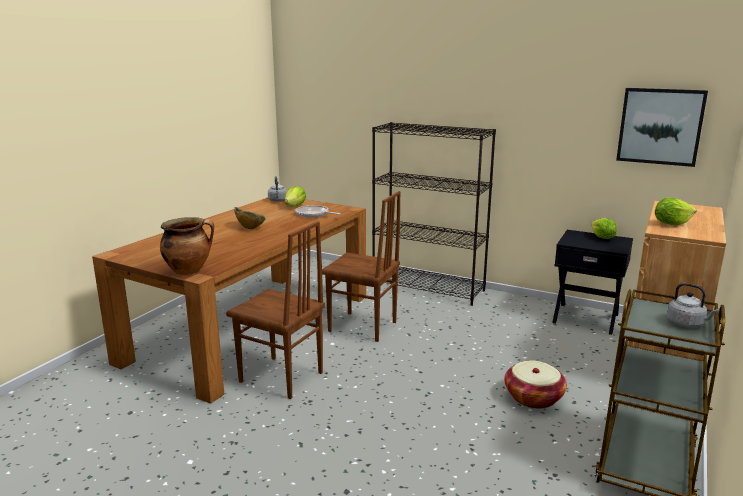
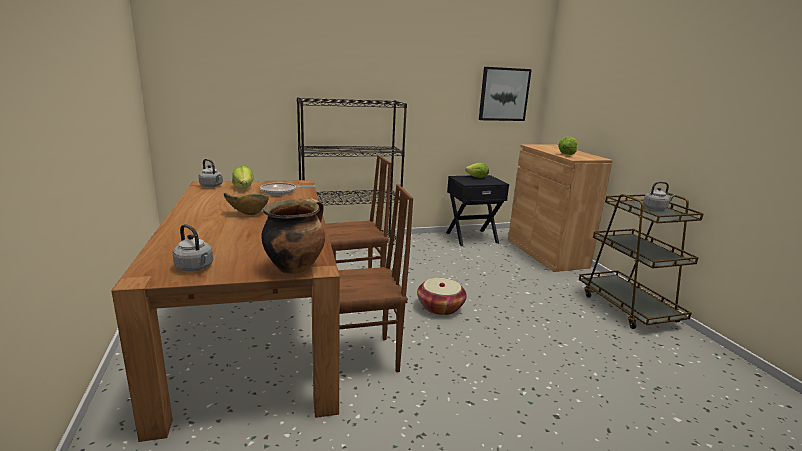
camera: 45 degrees left, 0 degrees up
(145, 255) = (195, 268): none -> grey kettle
(533, 398) = (530, 295): basket -> basket (440, 307)

